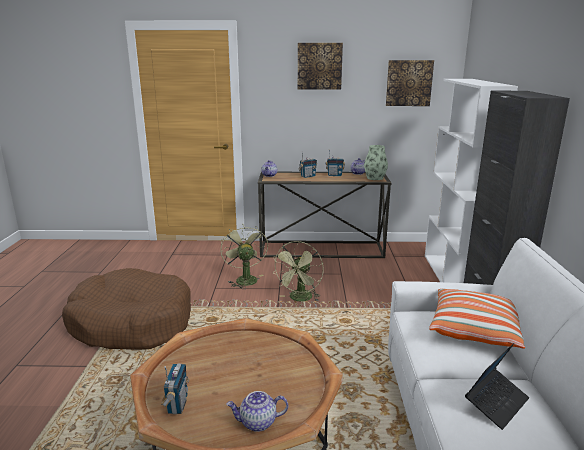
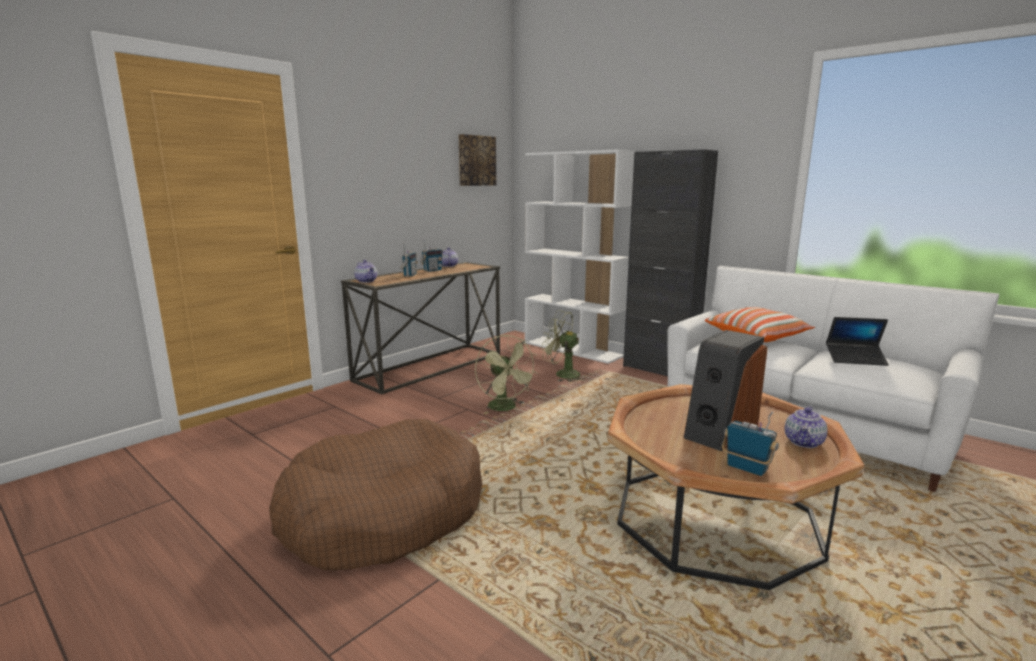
camera: 50 degrees left, 5 degrees down
(237, 376) = (719, 431): none -> speaker
(244, 279) = (413, 417): green fan -> green fan (562, 374)
(319, 66) = (395, 136): picture -> none
(375, 178) = (476, 266): vase -> none
(496, 403) = (855, 359): laptop -> laptop turned 105 degrees clockwise

